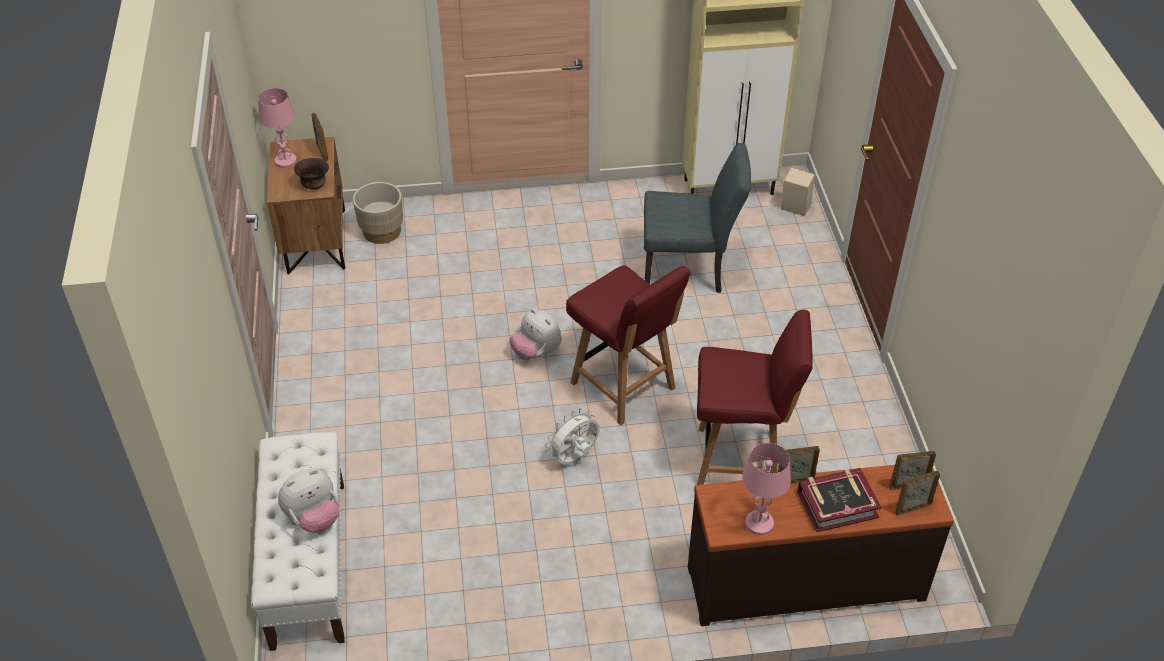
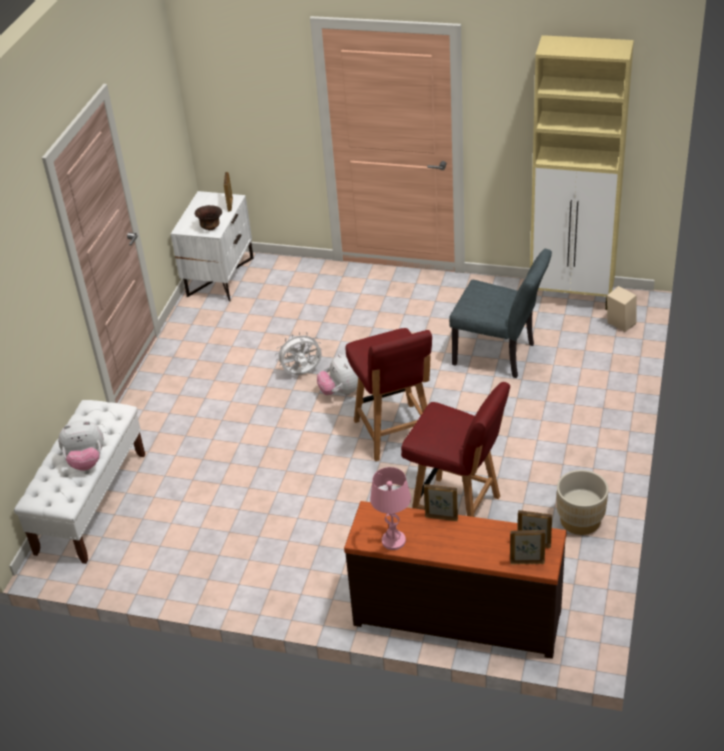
camera: 25 degrees right, 5 degrees down
(285, 161) = (200, 206): pink table lamp -> none
(315, 241) = (219, 276): brown nightstand -> white nightstand
(382, 231) = (272, 279): beige planter -> beige planter (580, 520)
(574, 458) = (325, 477): white fan -> white fan (302, 373)
(837, 504) = (465, 543): book -> none

